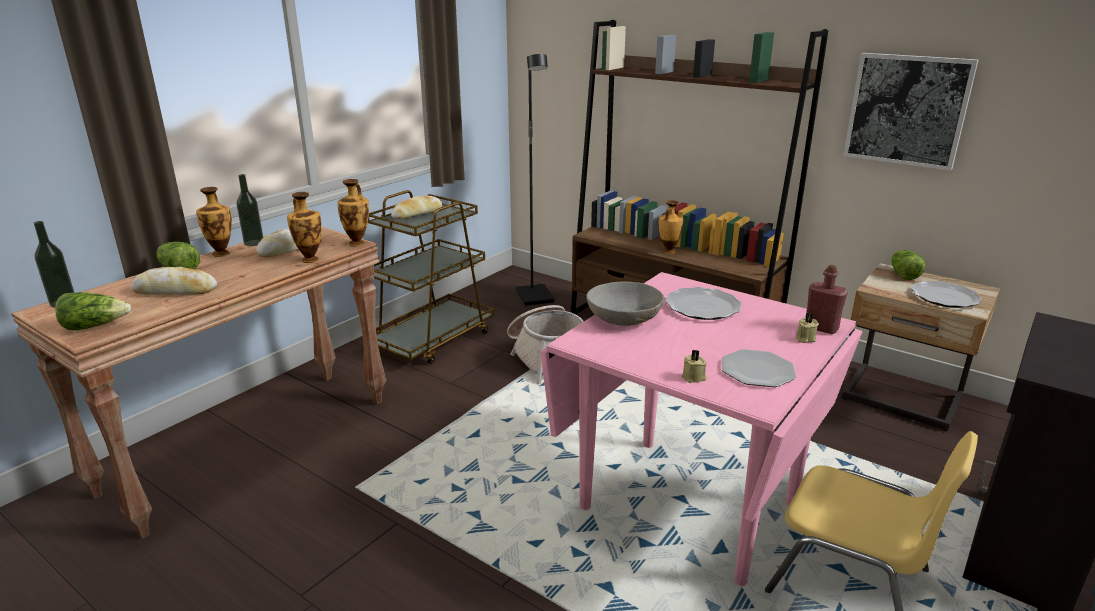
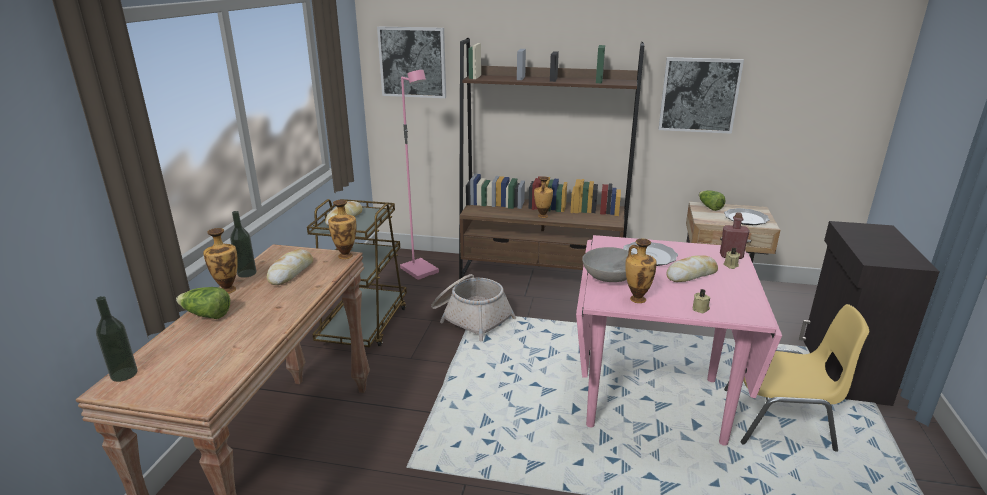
camera: 25 degrees left, 0 degrees up
(96, 326) = (196, 388): lettuce -> none
(176, 290) = (231, 335): bread -> bread (691, 274)
(310, 259) = (322, 278): vase -> vase (636, 299)
(536, 297) = (420, 270): black floor lamp -> pink floor lamp
(557, 49) = (413, 62): none -> picture
(757, 370) = (729, 294): plate -> none

